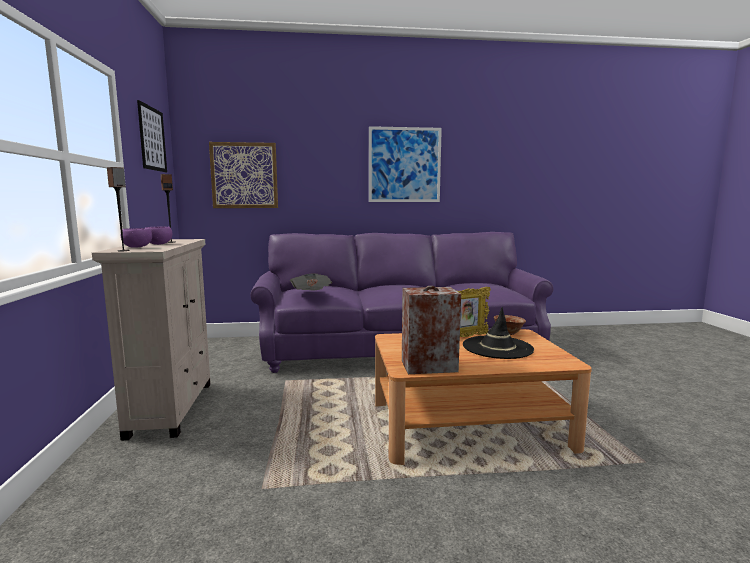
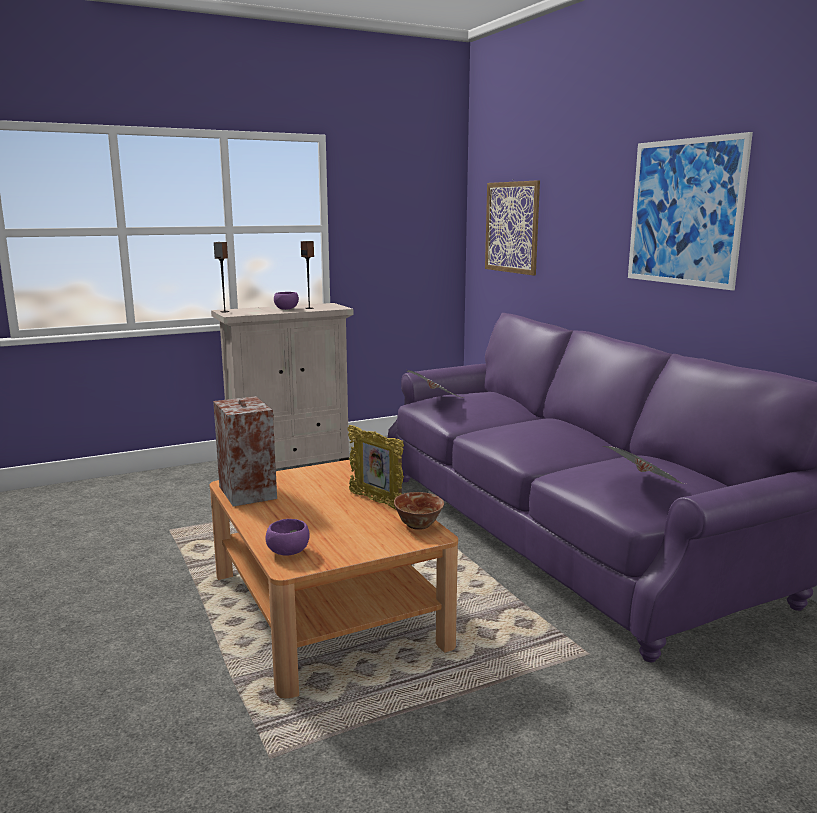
camera: 70 degrees right, 5 degrees up
(138, 247) = (256, 309): purple bowl -> purple bowl (289, 552)
(152, 139) = (406, 189): picture -> none
(497, 347) = (338, 521): black hat -> none
(504, 287) = (644, 486): none -> newspaper

